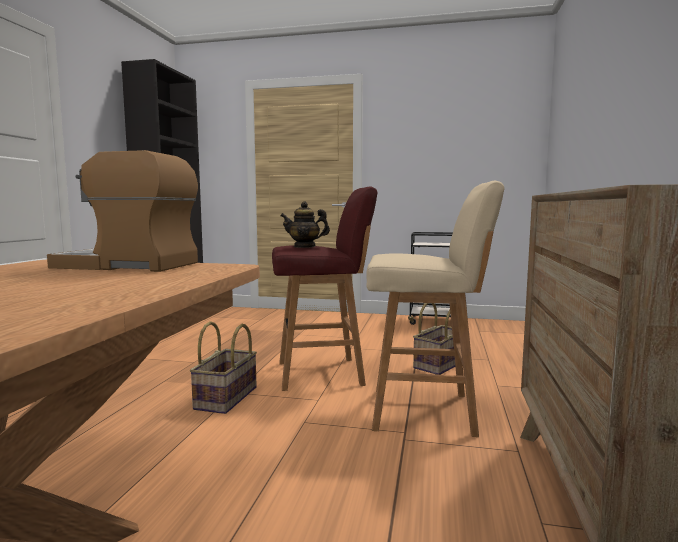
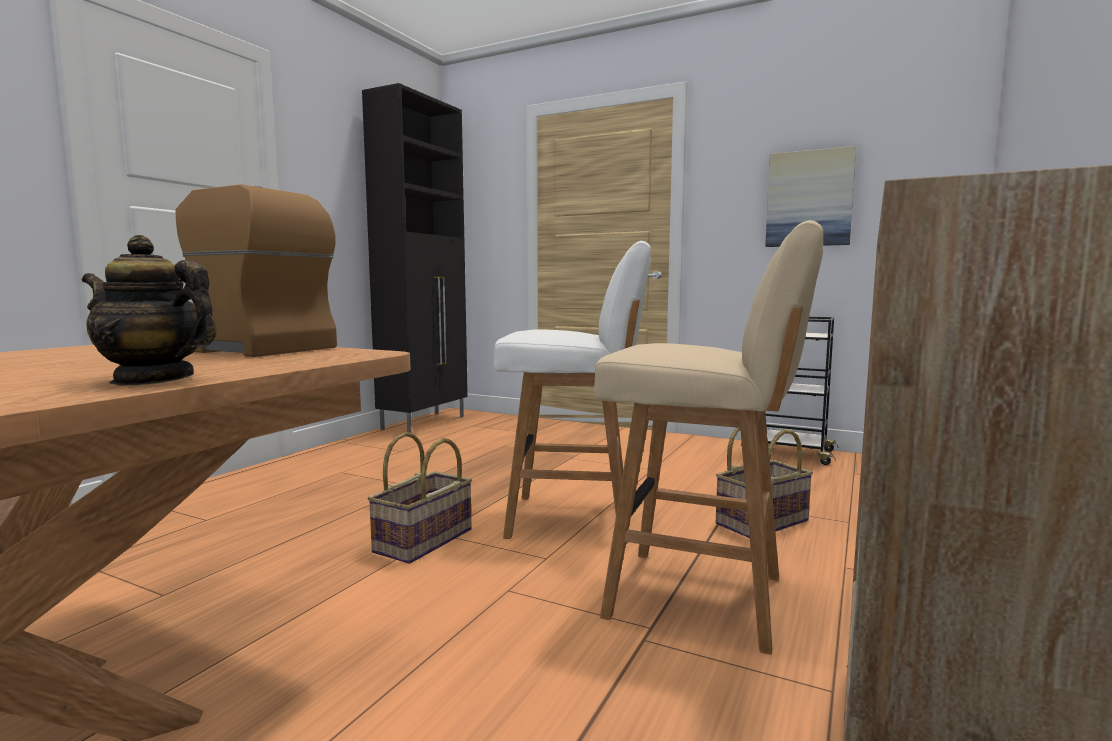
camera: 15 degrees right, 0 degrees up
(305, 246) = (546, 331): teapot -> teapot (153, 380)
(322, 373) = (574, 518): red stool -> white stool
(443, 156) = (809, 199): none -> picture

